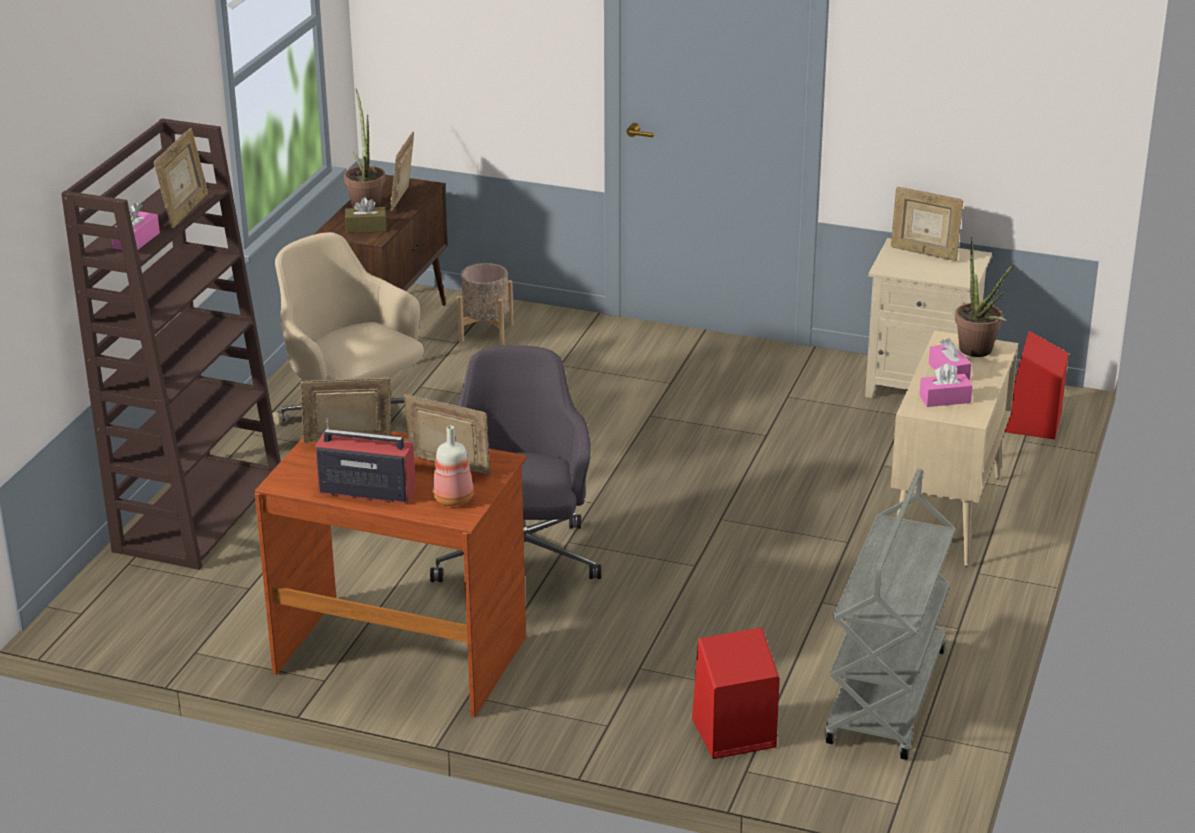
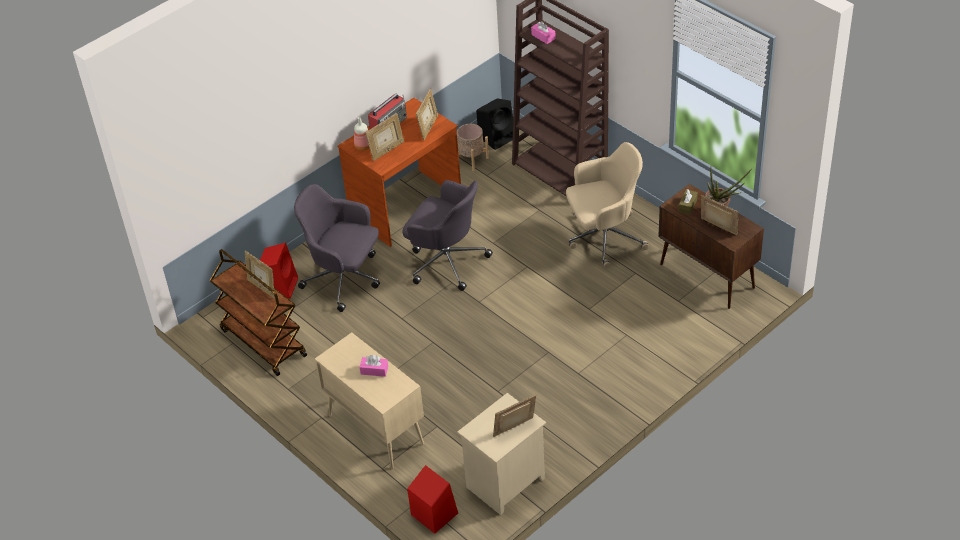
camera: 120 degrees right, 15 degrees up
(118, 610) = (497, 137): none -> black speaker
(185, 211) = (565, 54): picture frame -> picture frame (262, 288)
(486, 333) = (683, 316): beige planter -> beige planter (471, 159)
(651, 661) = (344, 279): none -> grey office chair
(887, 698) = (262, 342): grey cart -> brown cart
(945, 399) = (351, 356): pink tissue box -> none
(979, 353) = (384, 392): potted plant -> none

